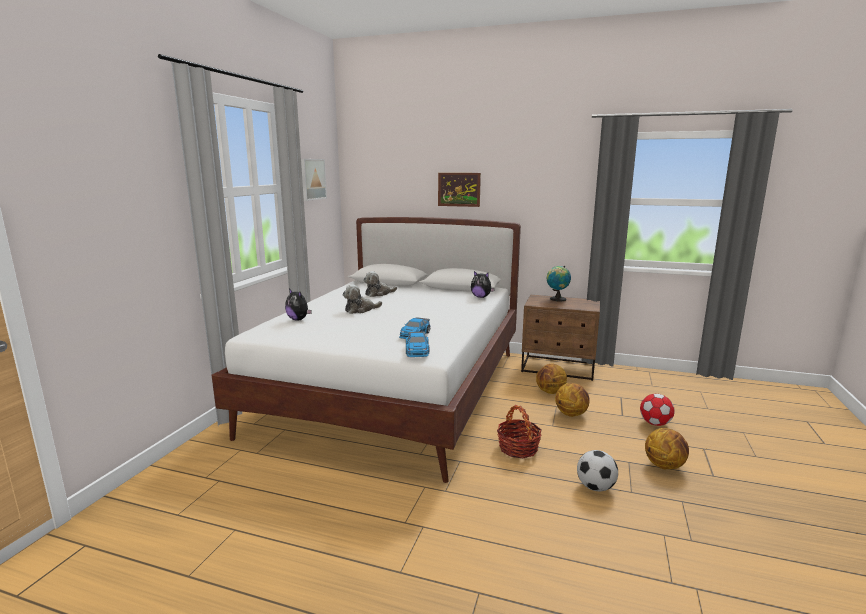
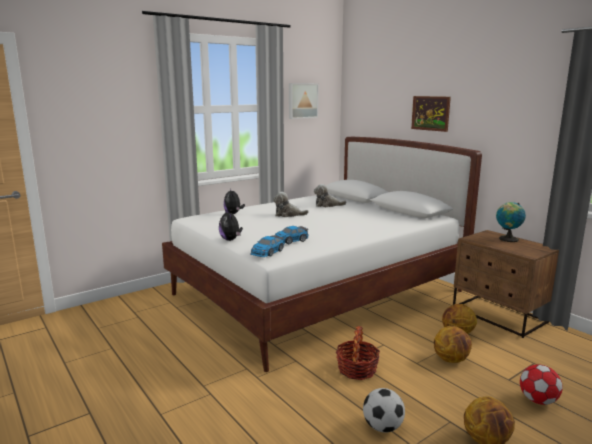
camera: 35 degrees right, 0 degrees up
(481, 297) = (410, 222): plush toy -> plush toy (231, 239)

